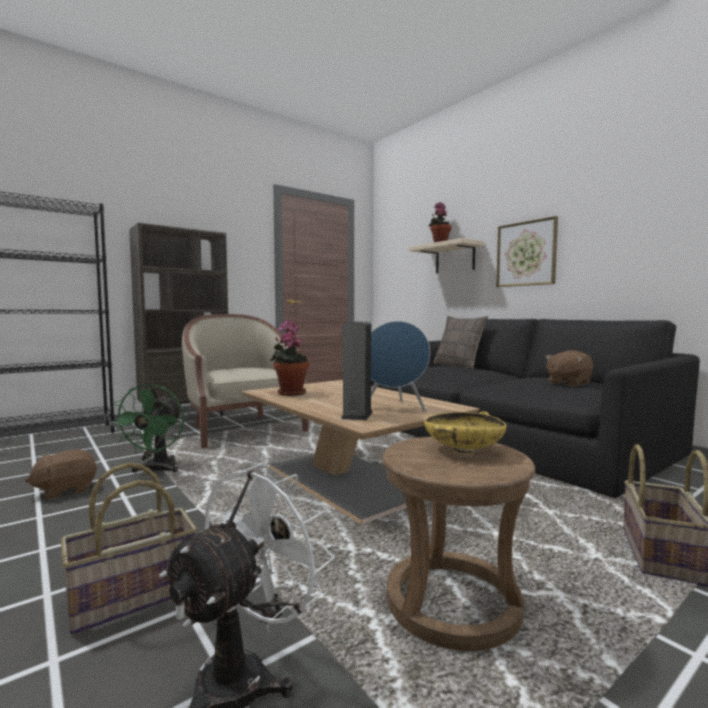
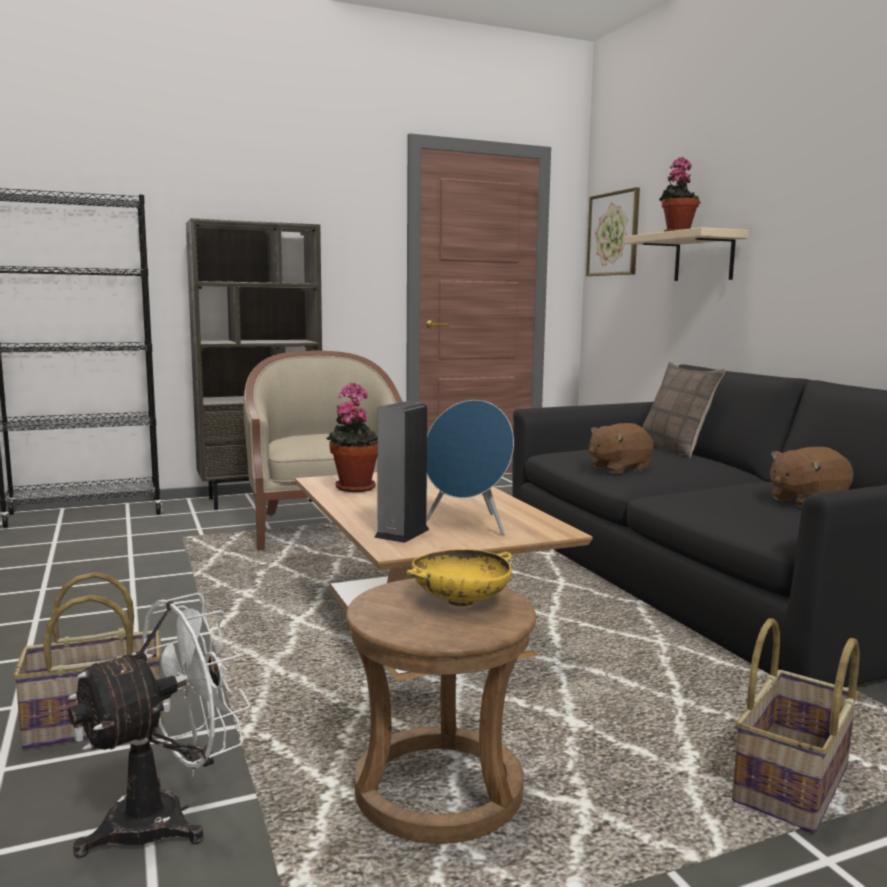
camera: 15 degrees right, 5 degrees up
(65, 490) = (74, 590): brown plush toy -> brown plush toy (618, 468)
(156, 471) = (186, 576): green fan -> none
(526, 254) = (812, 258): picture -> picture (613, 234)

